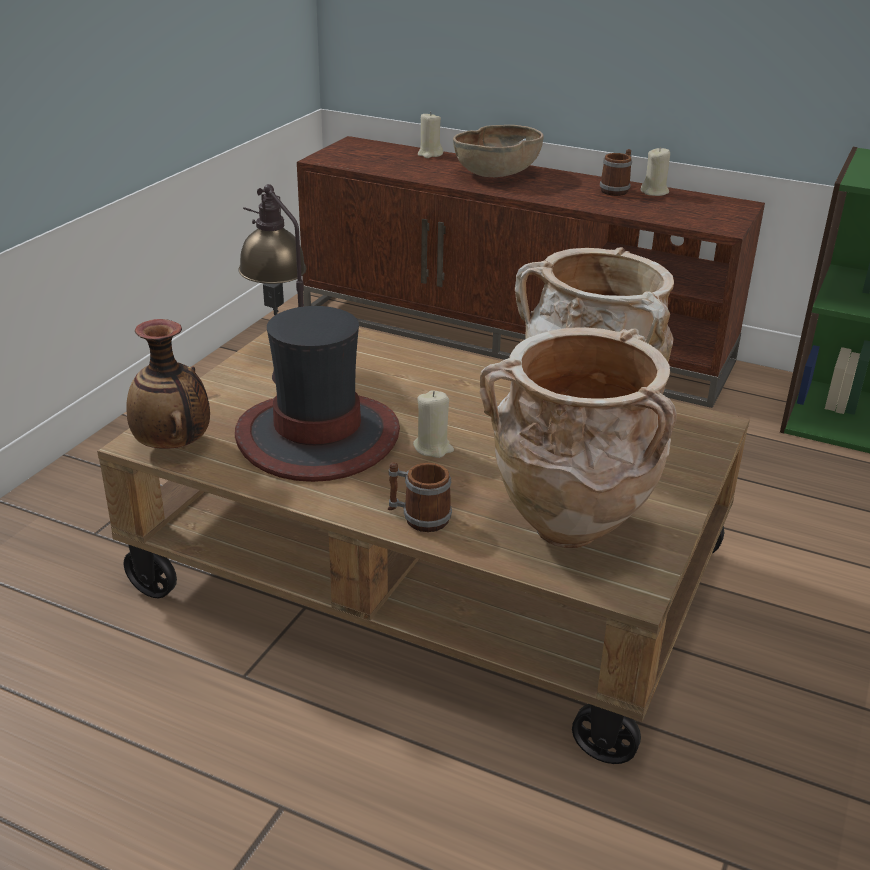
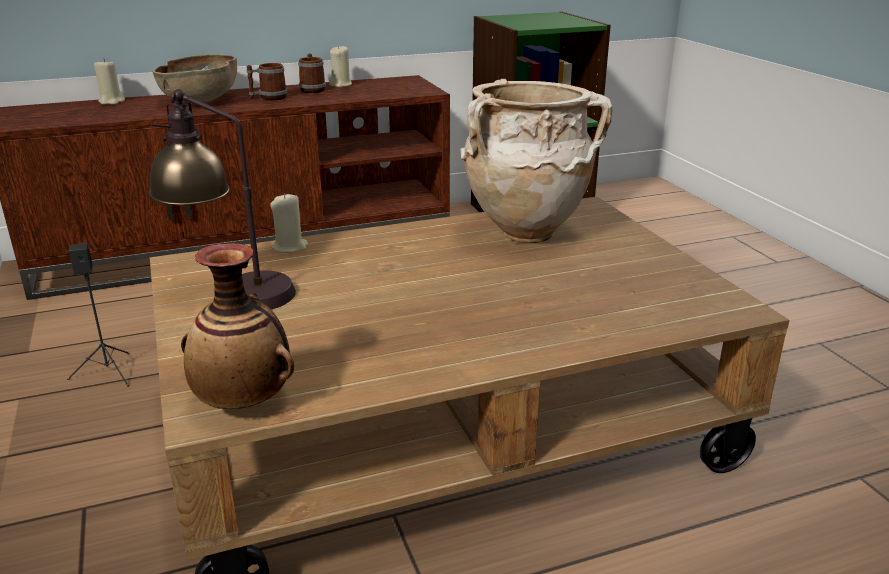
camera: 45 degrees left, 5 degrees down
(318, 437) = (363, 329): hat -> none
(418, 517) = (548, 341): mug -> mug (268, 98)
(433, 448) = (463, 294): beige candle -> beige candle (290, 247)
(572, 528) = (643, 295): beige vase -> none

